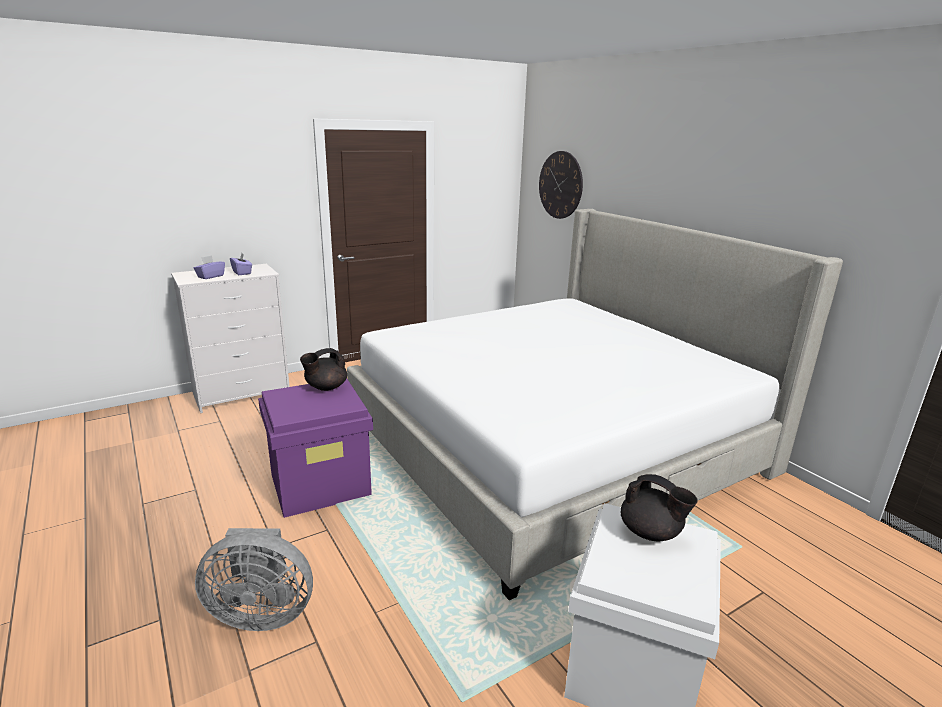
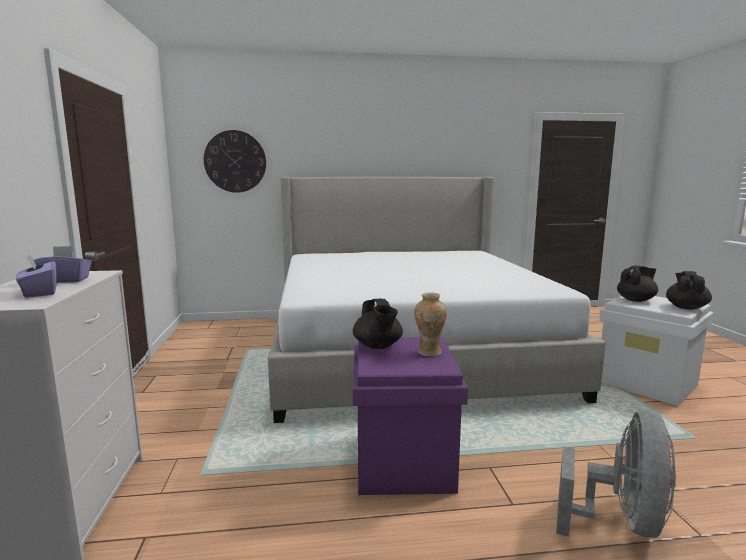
camera: 65 degrees left, 10 degrees down
(320, 408) = (429, 352): none -> vase
(651, 585) = (686, 307): none -> black teapot

